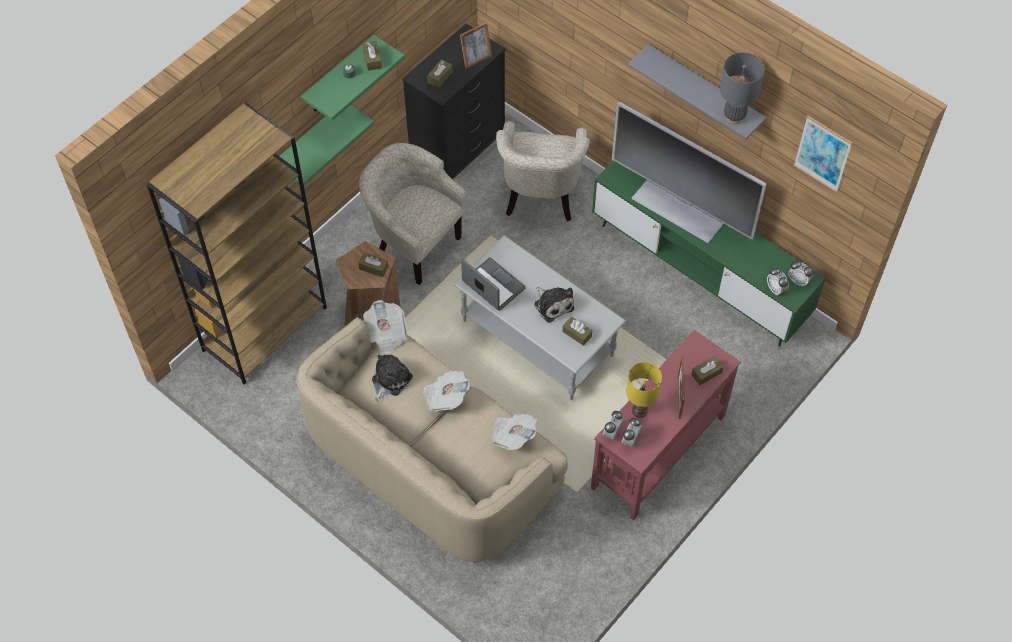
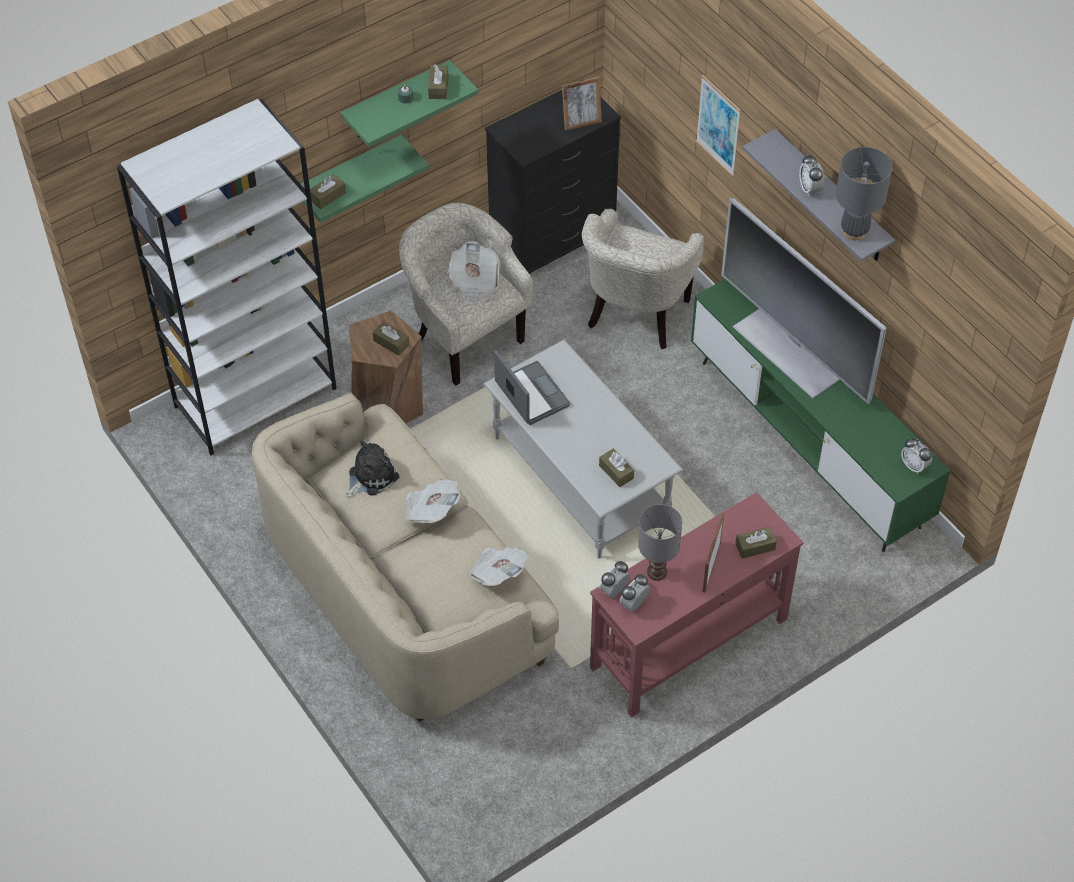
camera: 15 degrees right, 5 degrees down
(265, 328) = (256, 396): brown bookcase -> white bookcase
(386, 334) = (383, 422): newspaper -> newspaper (474, 283)
(440, 77) = (531, 134): brown tissue box -> brown tissue box (327, 196)
(553, 304) = (597, 432): plush toy -> none
(640, 410) = (657, 572): yellow table lamp -> grey table lamp
(776, 289) = (882, 470): alarm clock -> alarm clock (809, 189)
(822, 153) = (953, 296): picture -> picture (718, 125)

